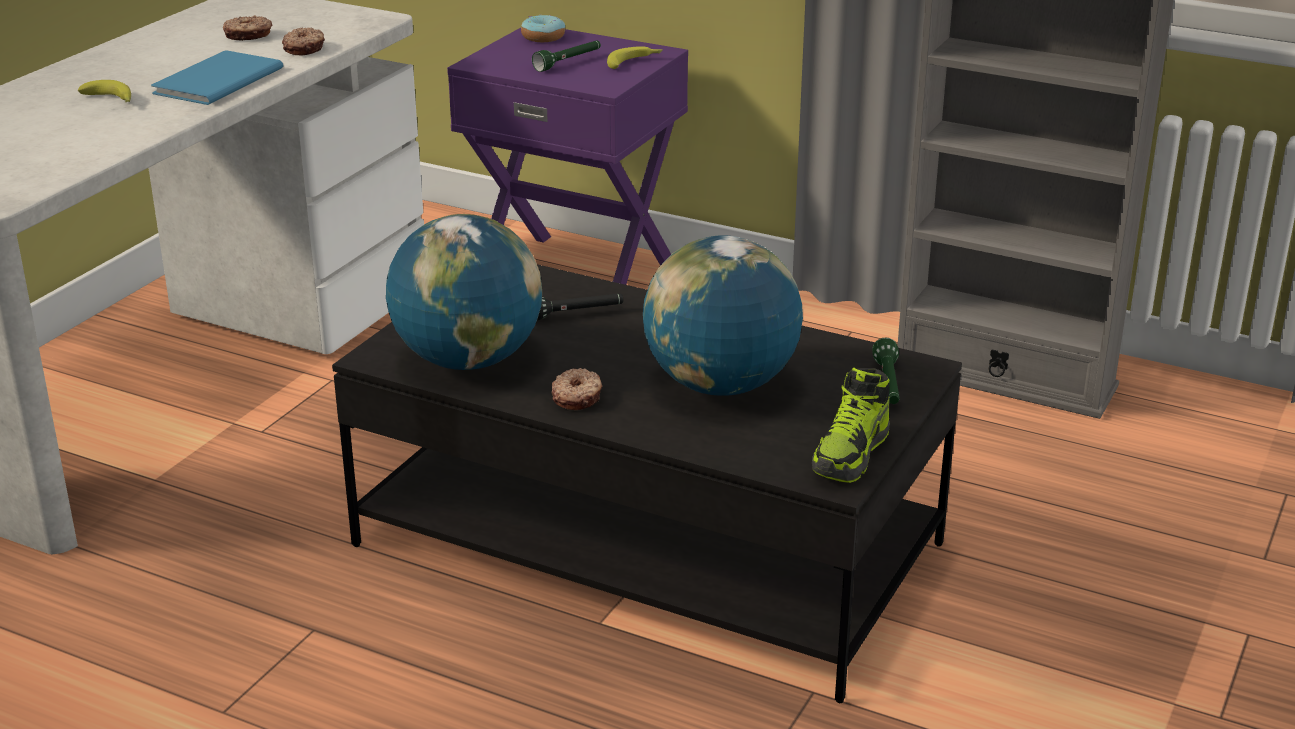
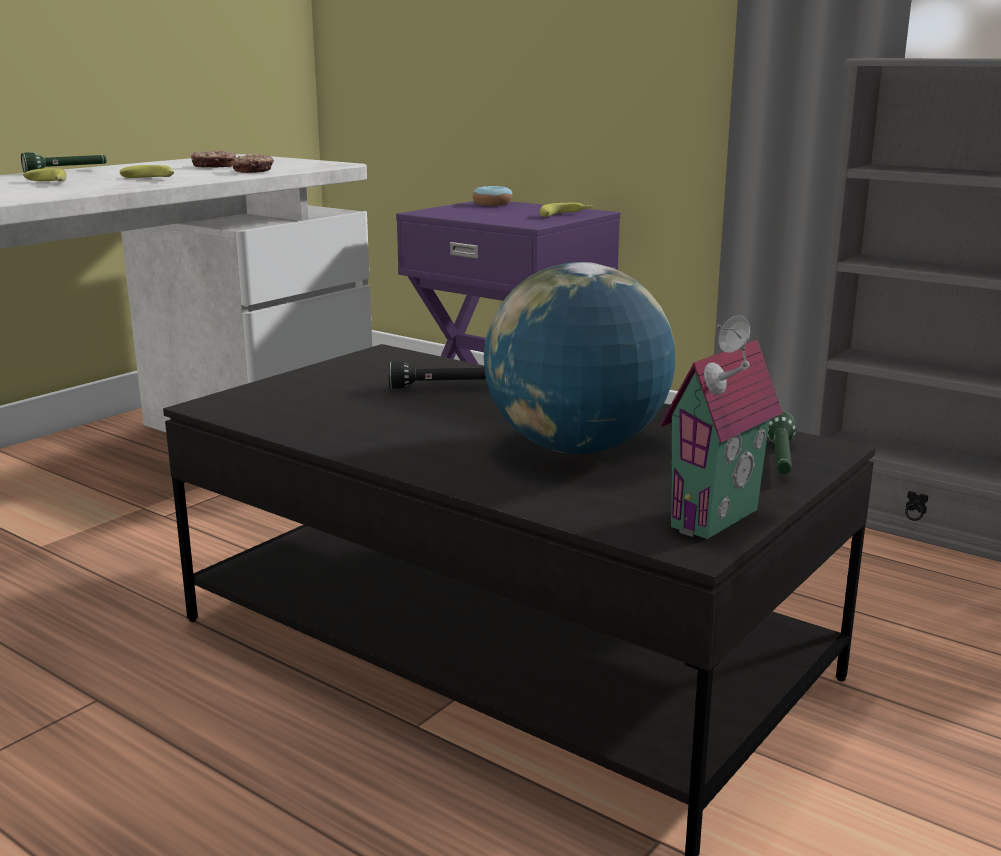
camera: 10 degrees right, 10 degrees down
(213, 81) = (152, 179): blue book -> banana
(468, 360) = (306, 412): globe -> none
(568, 62) = (506, 214): green flashlight -> green flashlight (66, 171)
(578, 397) = (406, 448): donut -> none
(851, 454) = (720, 520): shoe -> toy house

